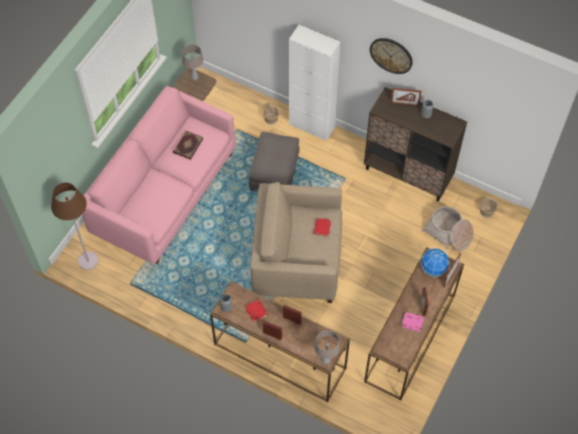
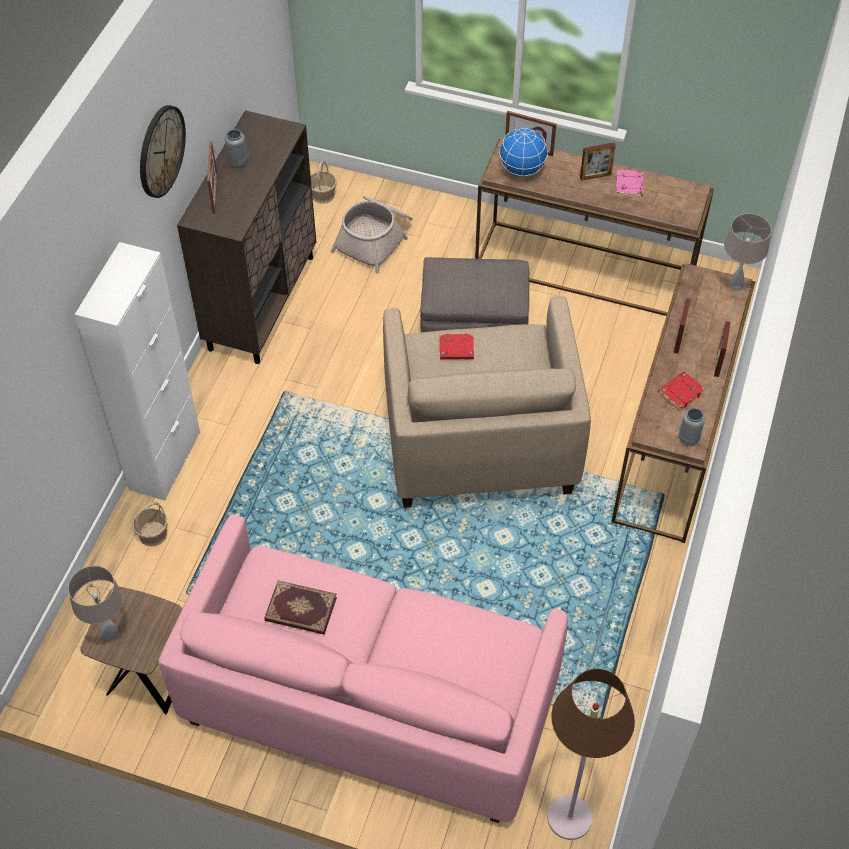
camera: 100 degrees left, 5 degrees down
(274, 172) = (288, 508): grey ottoman -> grey ottoman (473, 321)

